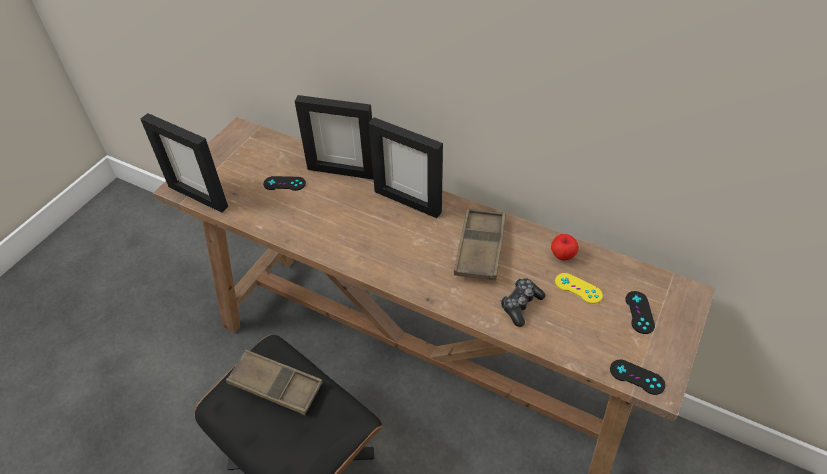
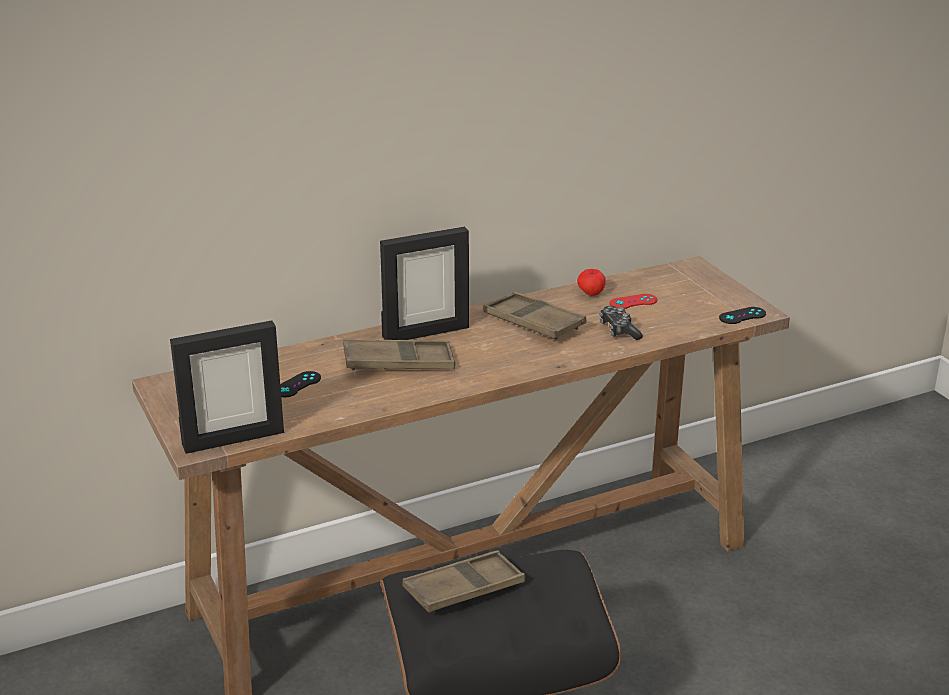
camera: 55 degrees left, 20 degrees down
(342, 170) = (329, 349): picture frame -> none
(353, 212) = (398, 363): none -> brown tray
(578, 288) = (633, 302): yellow game controller -> red game controller
(639, 312) = (687, 290): black game controller -> none

